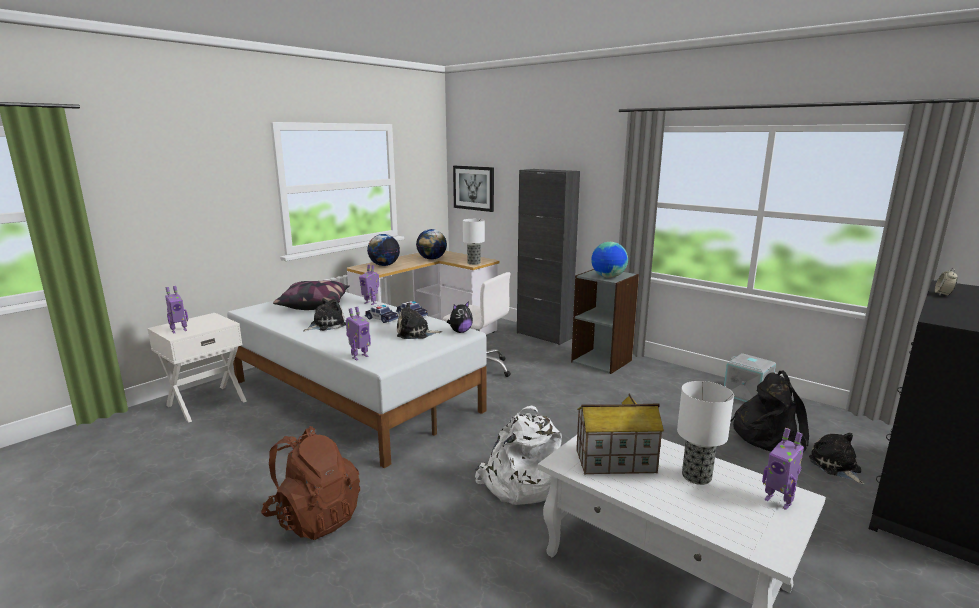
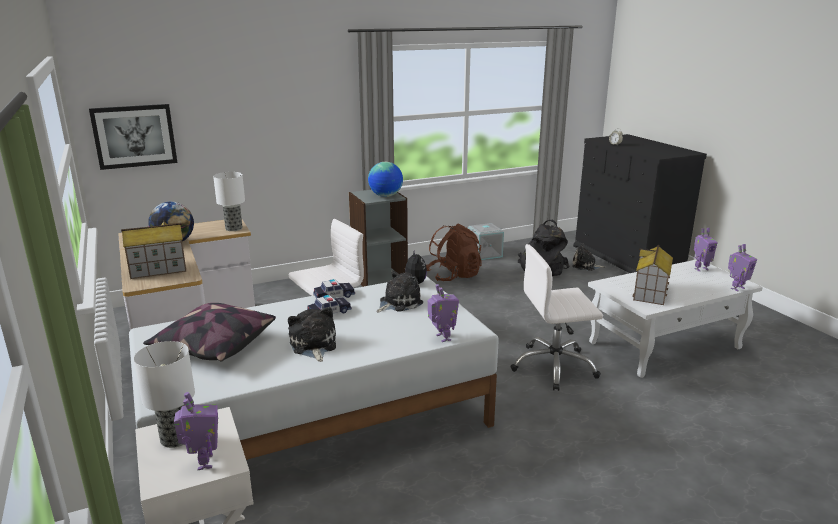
camera: 65 degrees left, 5 degrees up
(314, 517) = (557, 478): brown backpack -> brown backpack (453, 276)
(371, 303) = (256, 310): toy robot -> toy robot (736, 288)
(384, 265) = (158, 269): globe -> toy house
(415, 333) = (398, 303): plush toy -> plush toy turned 150 degrees counterclockwise
(519, 484) = (554, 367): white backpack -> white office chair
(544, 335) = (290, 285): black cabinet -> none
(696, 476) = (673, 278): table lamp -> table lamp (176, 439)

